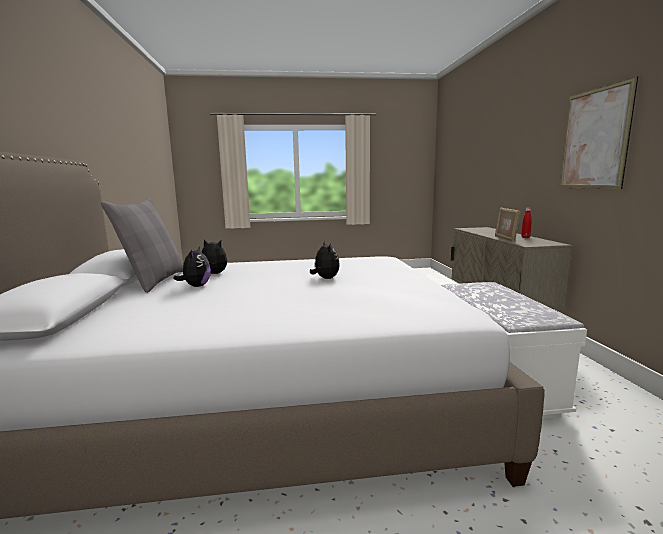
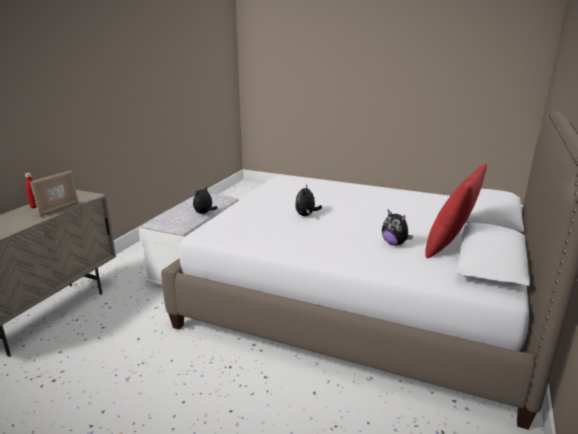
camera: 150 degrees left, 10 degrees up
(155, 281) = (449, 245): grey pillow -> red pillow
(196, 286) = (410, 228): plush toy -> plush toy (204, 213)
(594, 139) = (54, 91): picture -> none

